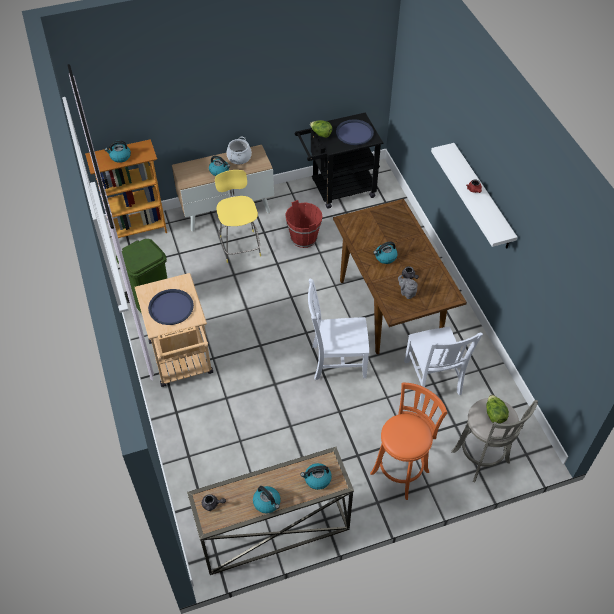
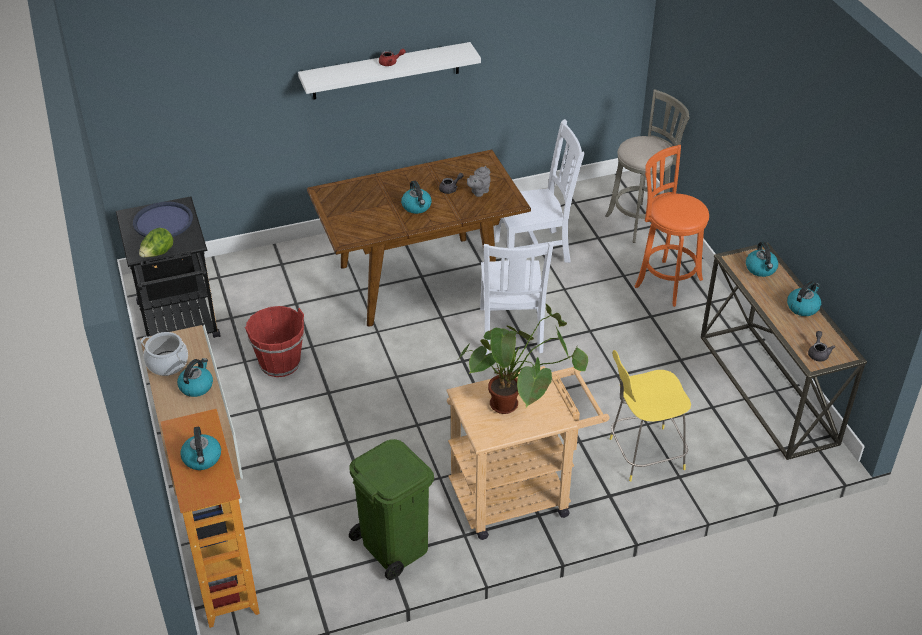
camera: 90 degrees left, 10 degrees down
(171, 307) = (518, 404): blue tray -> potted plant
(240, 245) = (284, 437): yellow stool -> yellow stool (643, 454)
(494, 414) = (643, 148): lettuce -> none

